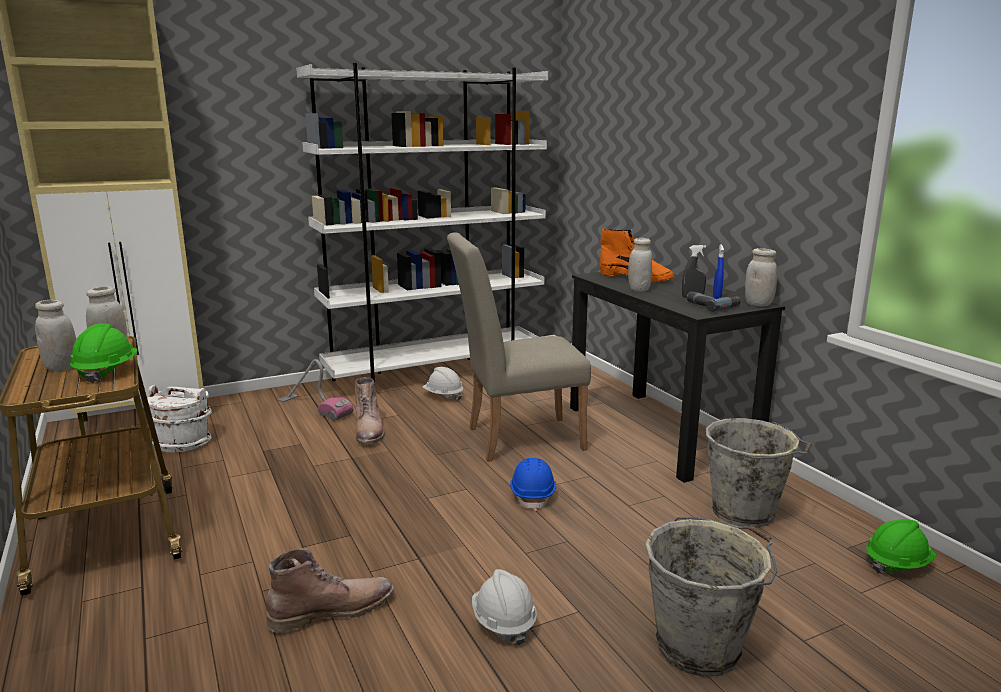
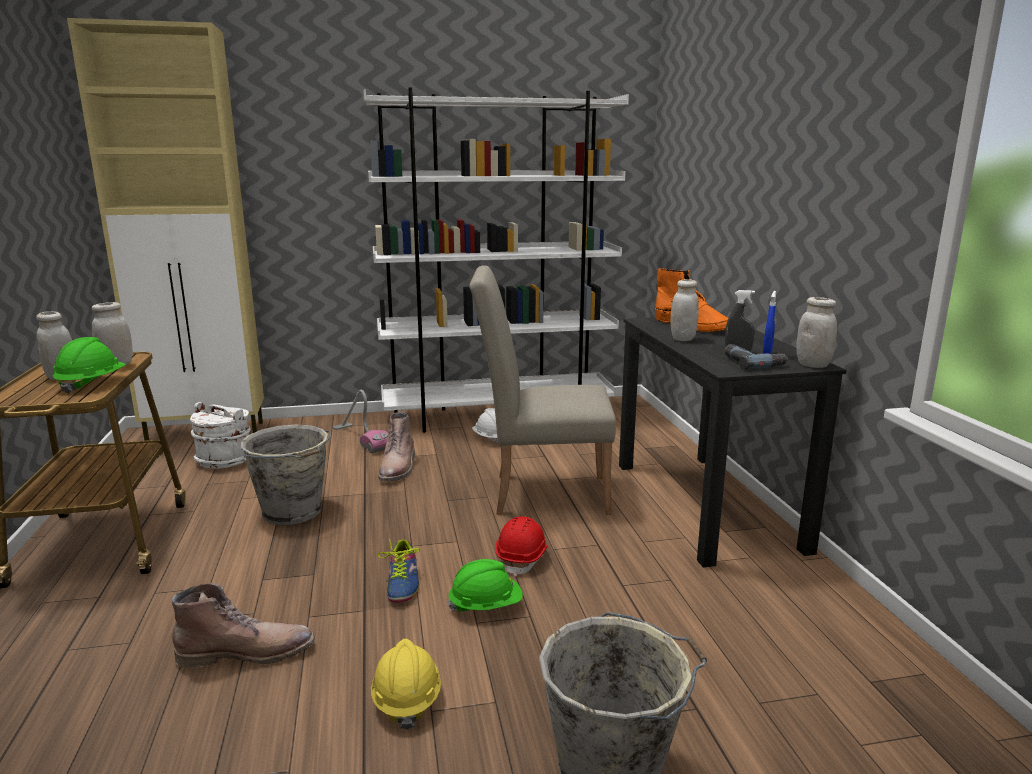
camera: 15 degrees right, 0 degrees up
(439, 530) = (403, 582): none -> shoe
(503, 622) = (406, 699): white hard hat -> yellow hard hat
(533, 495) = (522, 558): blue hard hat -> red hard hat
(746, 512) = (760, 615): grey bucket -> grey bucket (293, 513)
(897, 564) = (931, 715): green hard hat -> green hard hat (486, 606)

